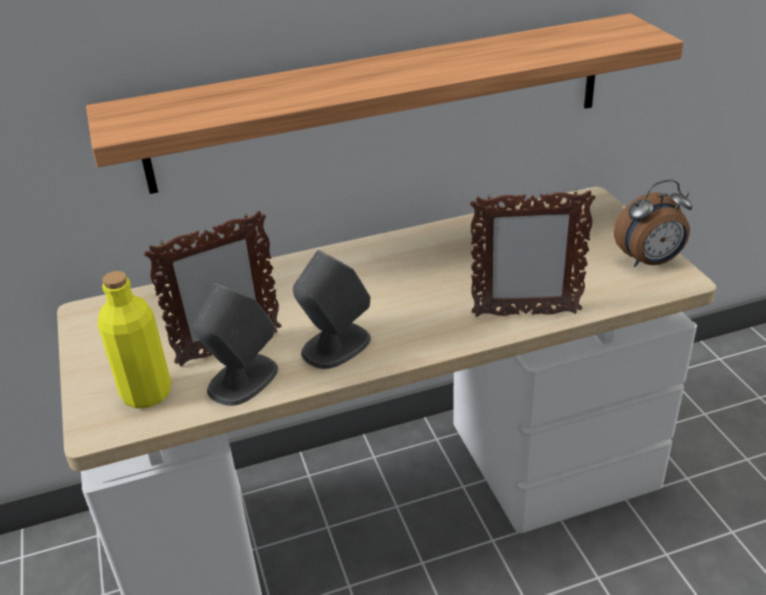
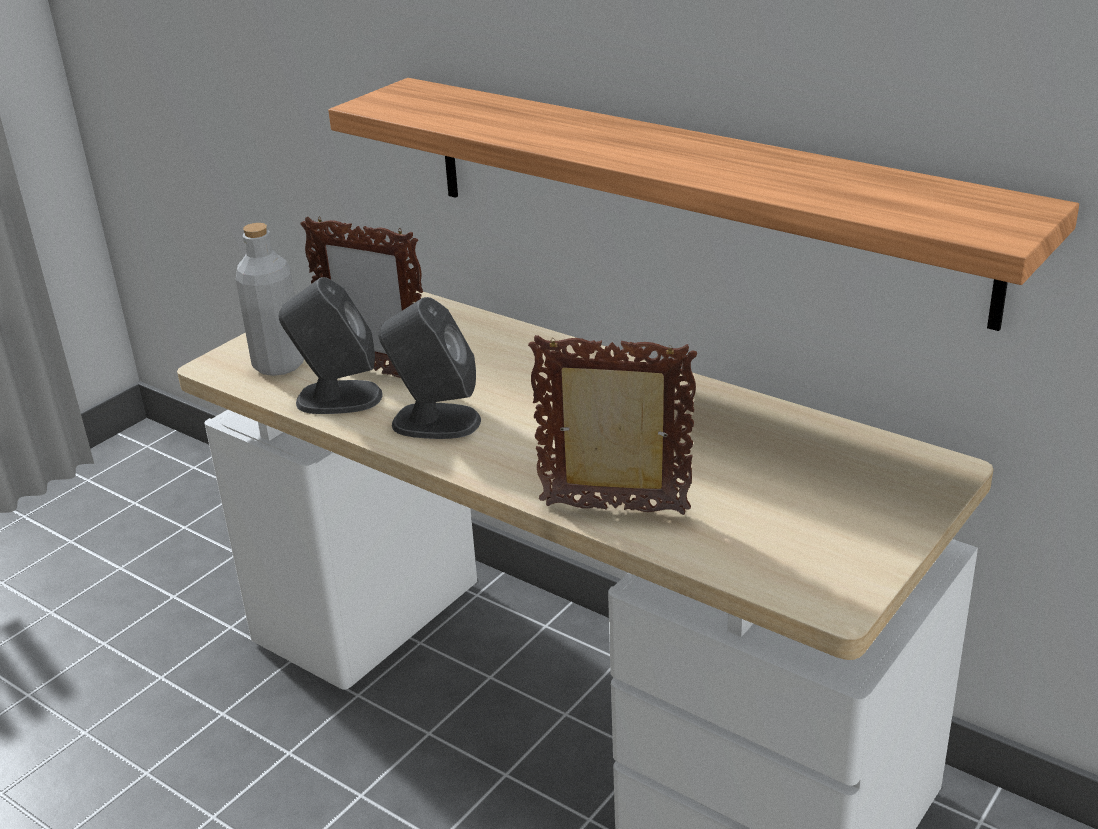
camera: 55 degrees right, 5 degrees down
(147, 393) = (279, 365): yellow bottle -> grey bottle
(525, 314) = (615, 510): picture frame -> picture frame turned 135 degrees clockwise
(650, 262) = (846, 564): alarm clock -> none

